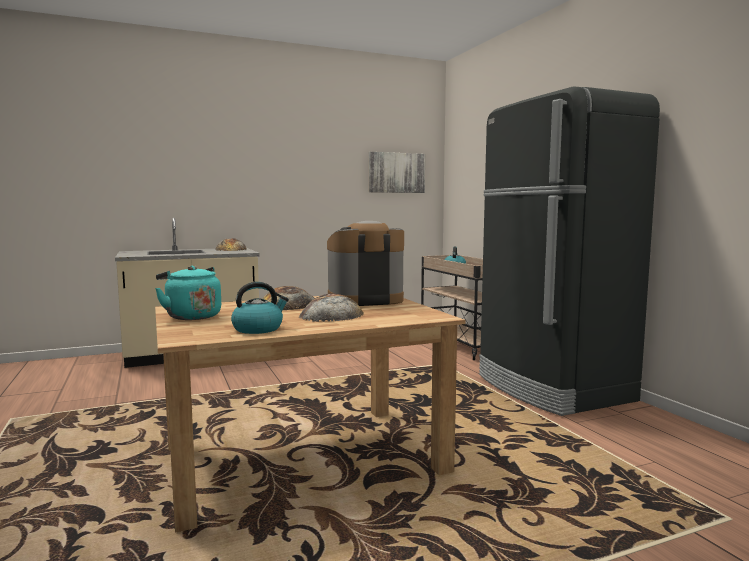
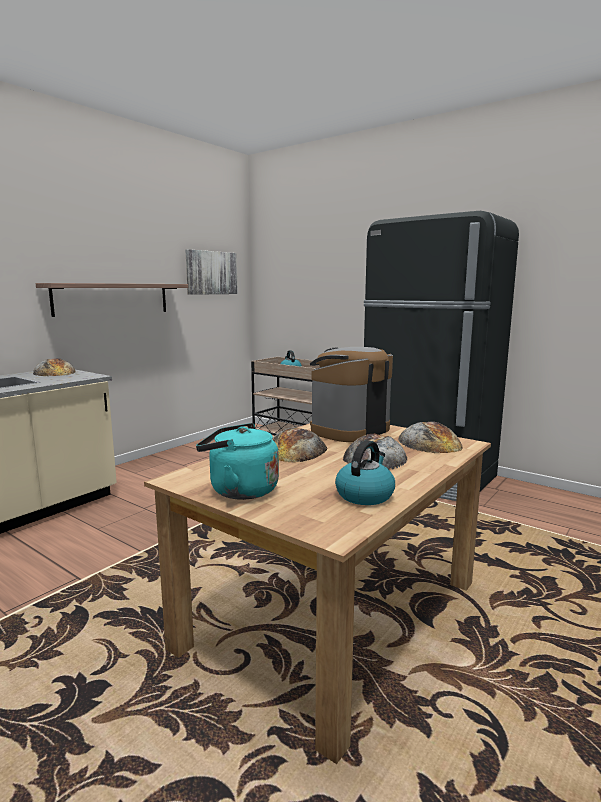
camera: 30 degrees left, 5 degrees up
(294, 194) = (112, 299): none -> shelf
(407, 313) = (429, 442): none -> bread

